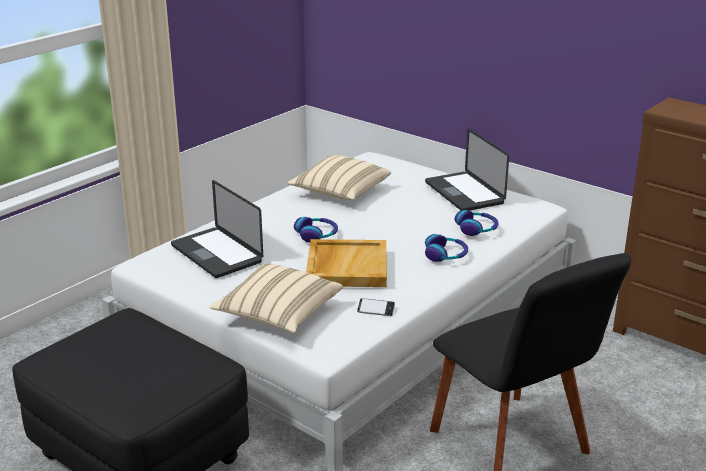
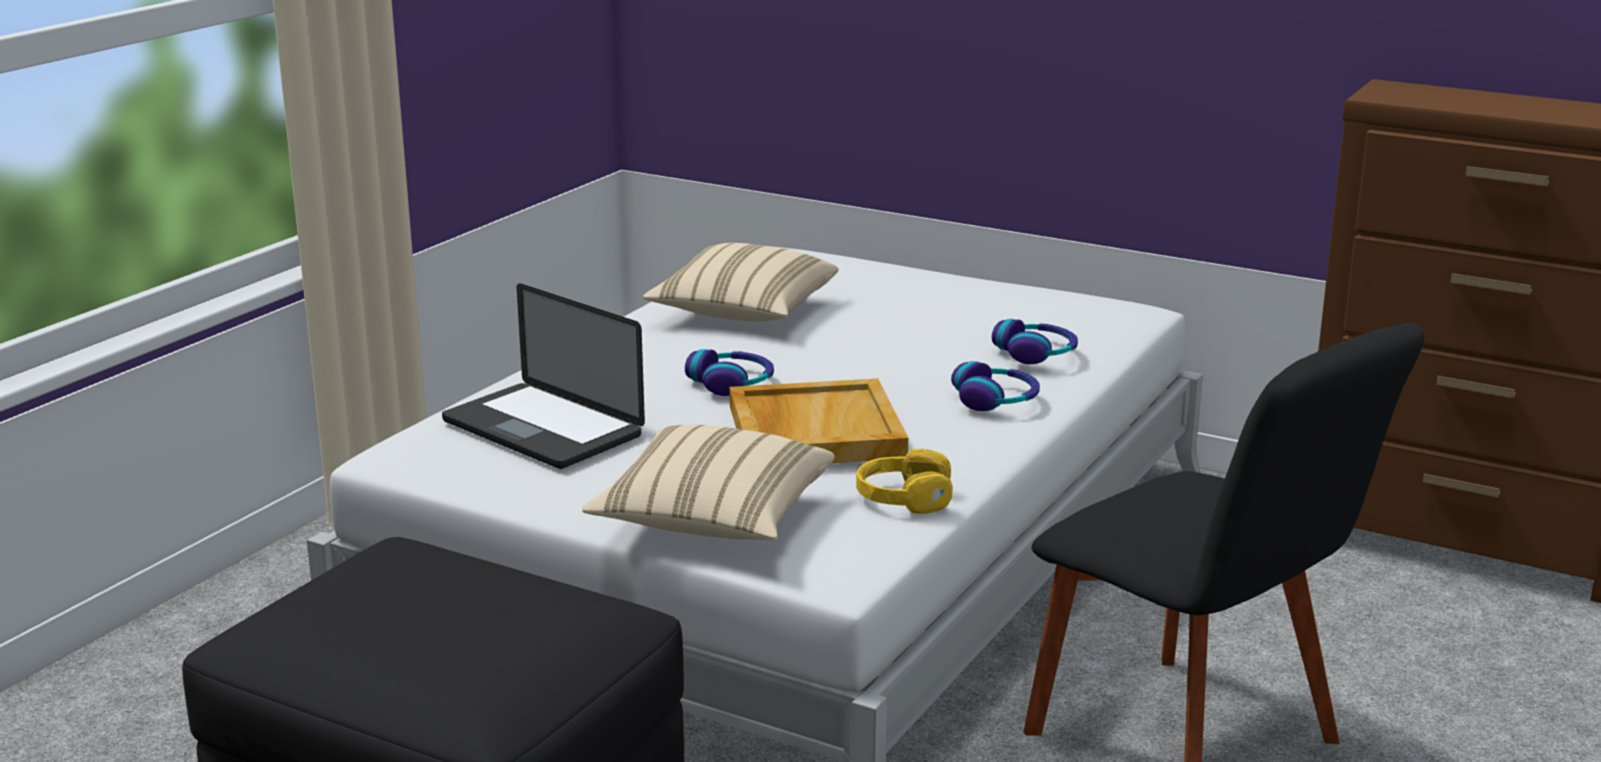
camera: 10 degrees left, 5 degrees down
(376, 310) = (903, 498): phone -> yellow headphones
(464, 193) = (985, 298): laptop -> none

